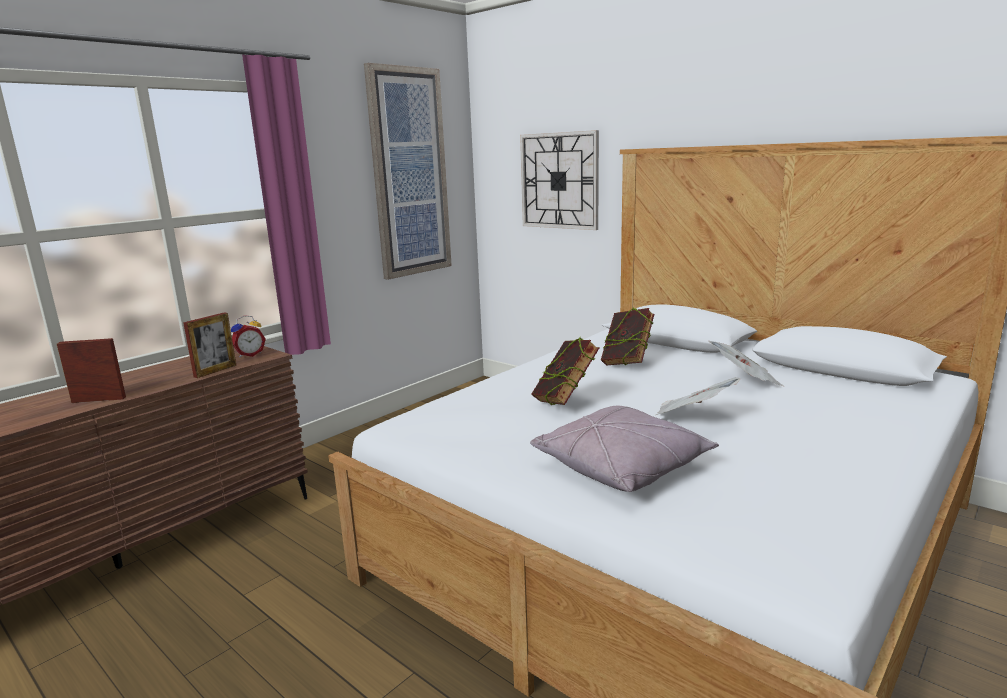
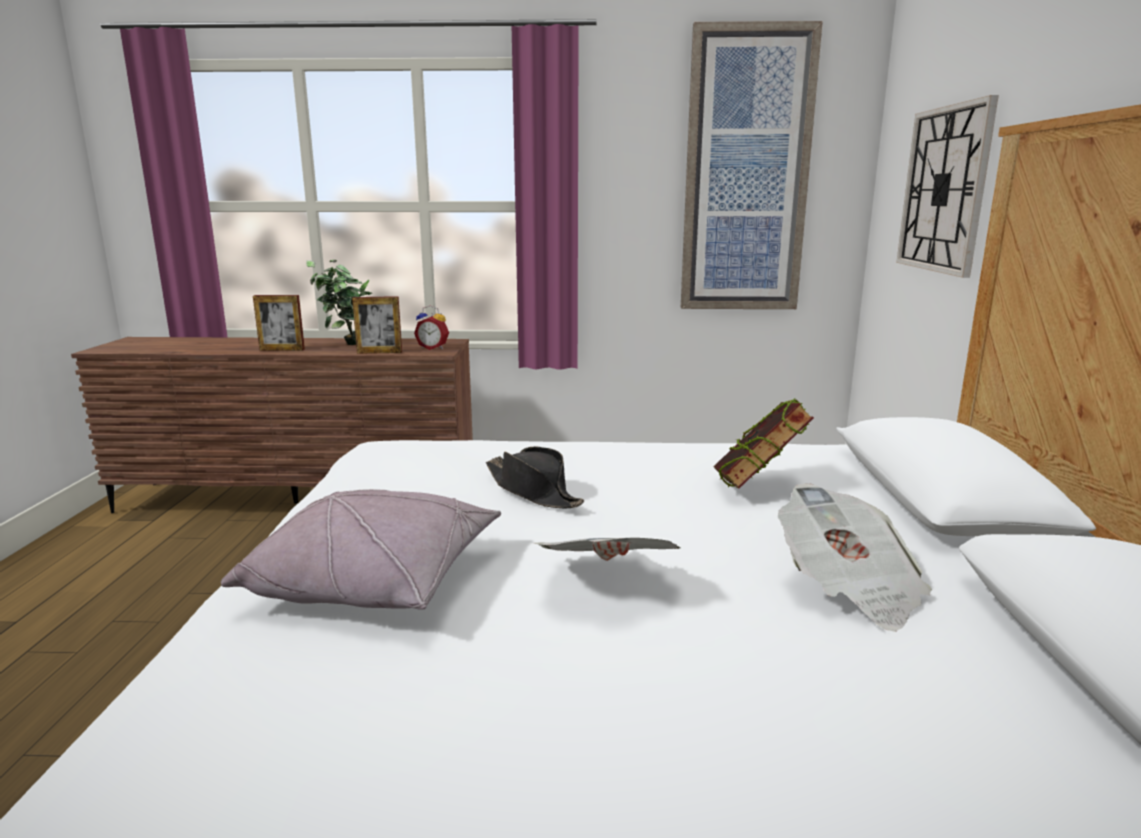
camera: 50 degrees right, 0 degrees up
(99, 400) = (282, 350): picture frame -> picture frame turned 135 degrees clockwise
(154, 377) = (345, 345): none -> potted plant
(565, 403) = (533, 491): book -> black hat

